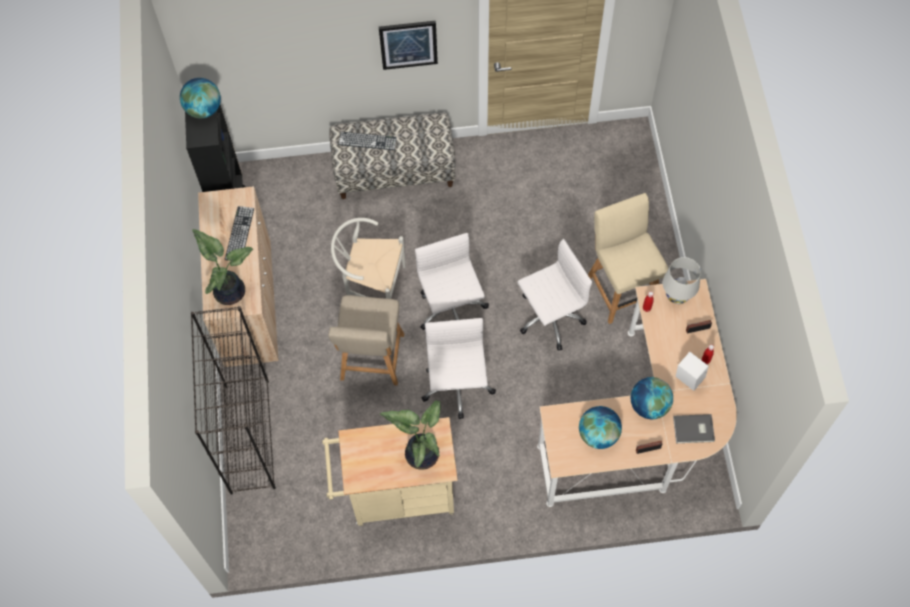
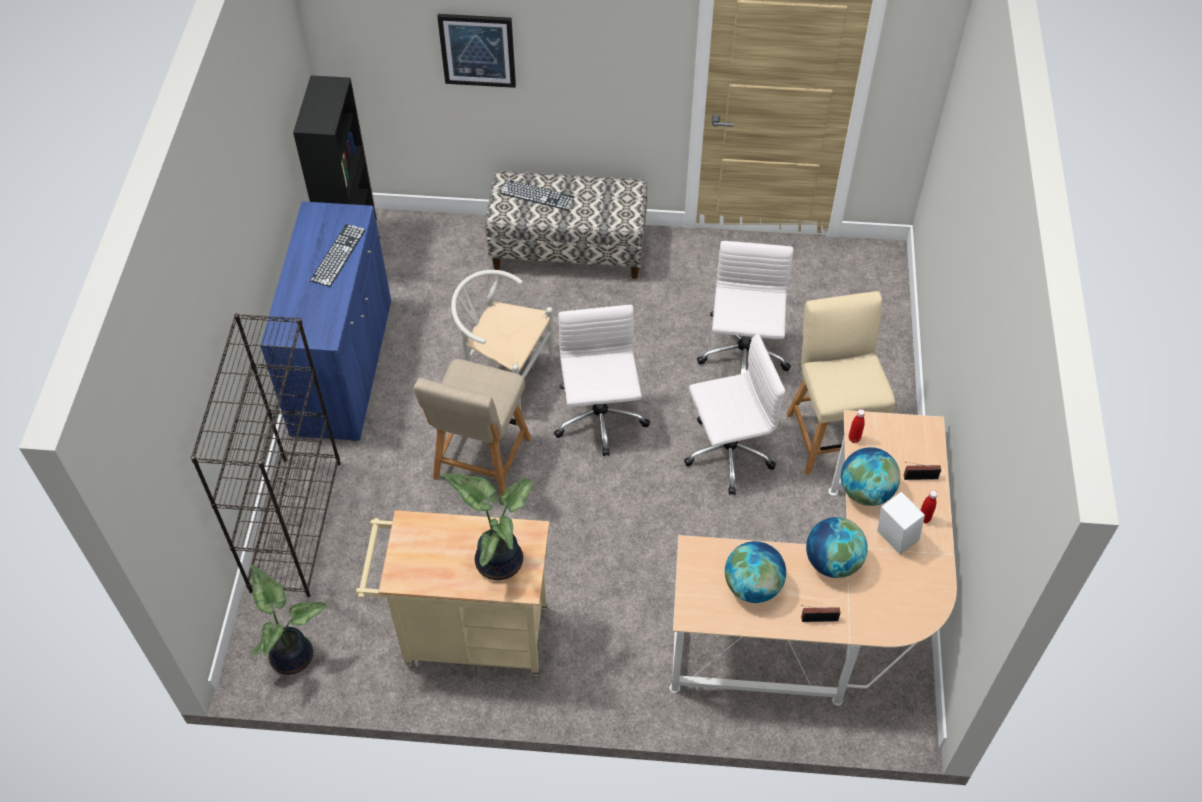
camera: 10 degrees right, 10 degrees down
(204, 109) = (329, 94): globe -> globe (866, 492)
(230, 290) = (305, 316): potted plant -> potted plant (293, 654)
(248, 303) = (343, 367): beige cabinet -> blue cabinet
(408, 44) = (604, 63): picture -> picture (477, 50)
(457, 388) = (584, 516): white office chair -> white office chair (743, 357)
(677, 295) = (899, 430): white table lamp -> none
(694, 430) = (890, 606): grey book -> none

